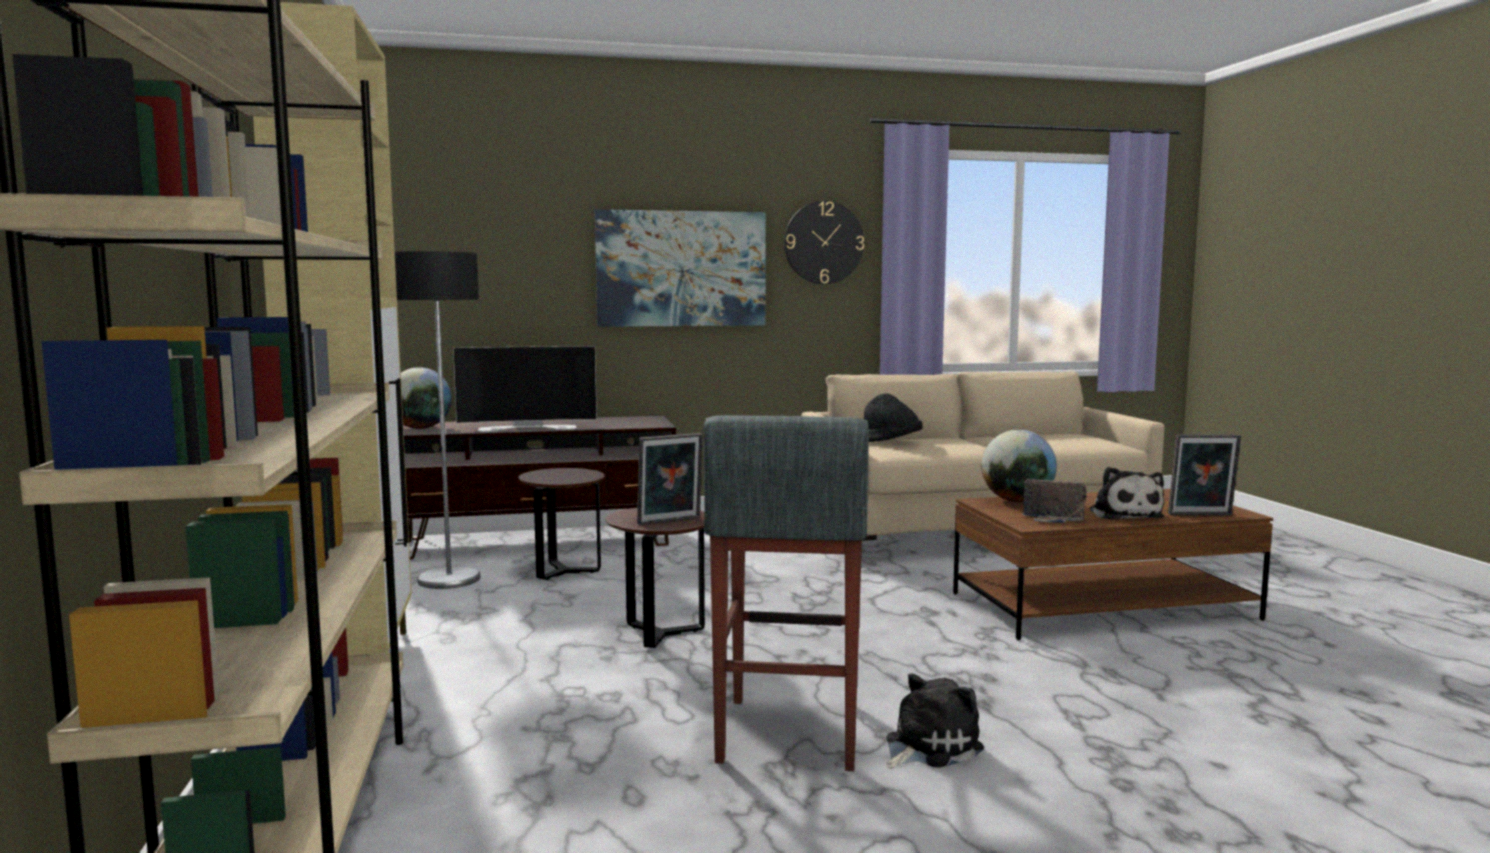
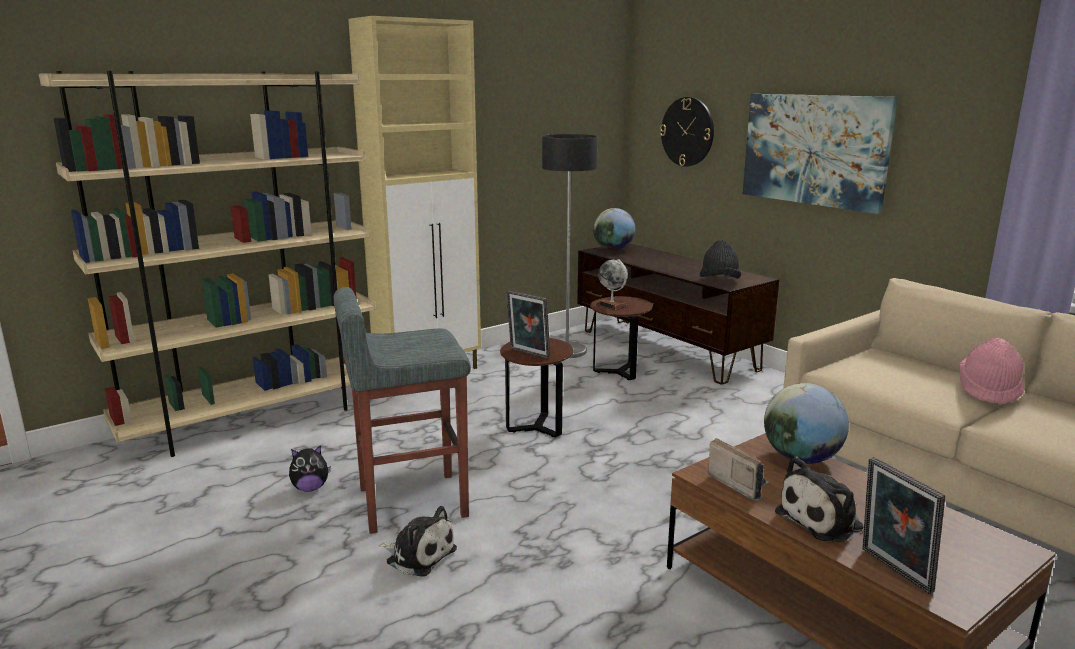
camera: 65 degrees right, 10 degrees up
(528, 427) = (658, 264): television -> none
(557, 478) = (612, 305): none -> globe
(671, 802) = (310, 488): none -> plush toy
(823, 242) = (959, 131): wall clock -> wall clock (687, 132)
(891, 443) = (886, 364): black hat -> black hat (719, 281)
(966, 439) = (988, 391): none -> pink hat
(1054, 520) = (738, 483): radio -> radio turned 150 degrees clockwise

